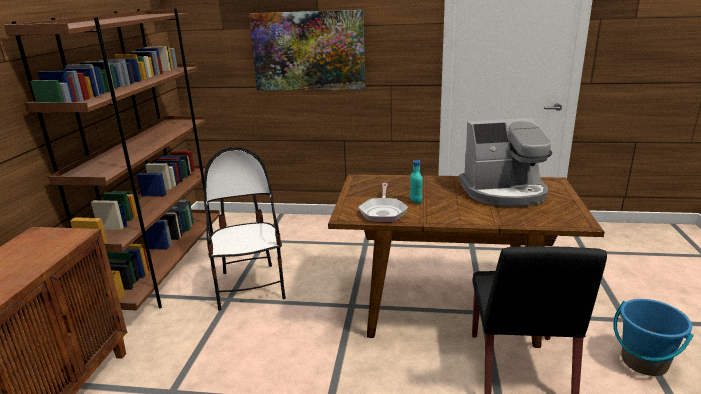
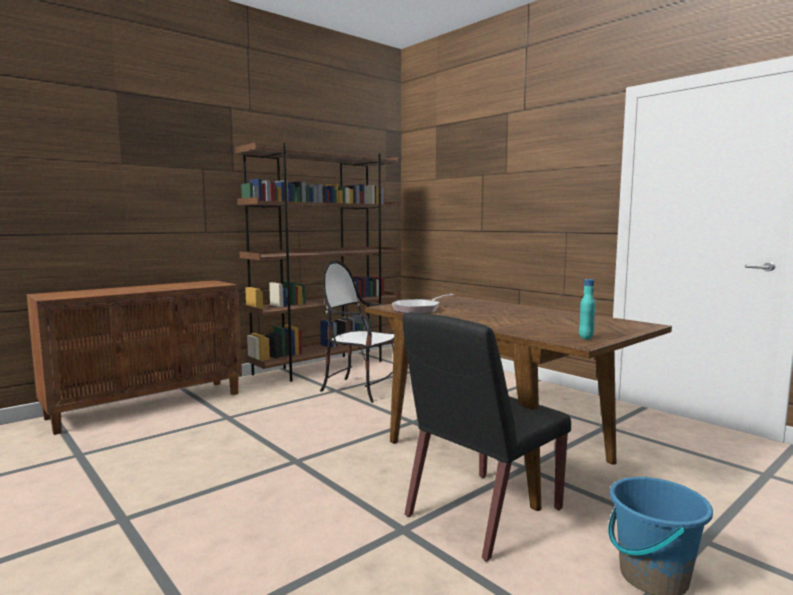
camera: 40 degrees right, 15 degrees down
(250, 286) = (361, 389): chair -> chair turned 90 degrees counterclockwise
(308, 51) = (495, 196): picture -> none
(415, 201) = (461, 310): turquoise bottle -> turquoise bottle (586, 338)
(504, 192) = (562, 320): coffee machine -> none

